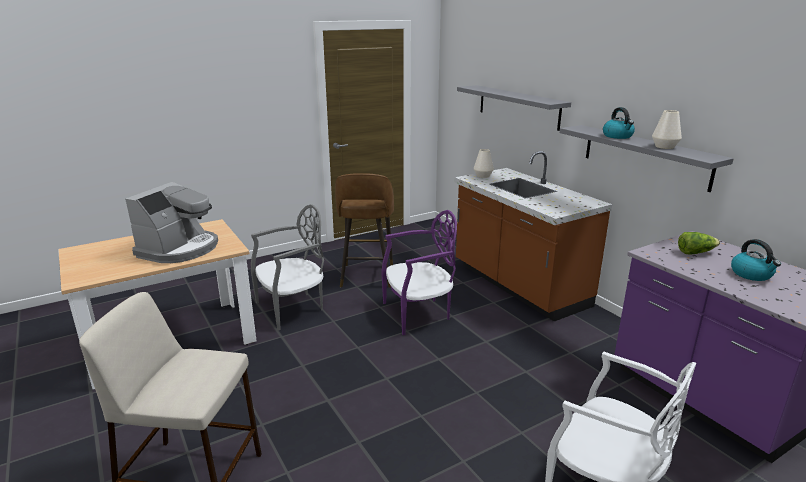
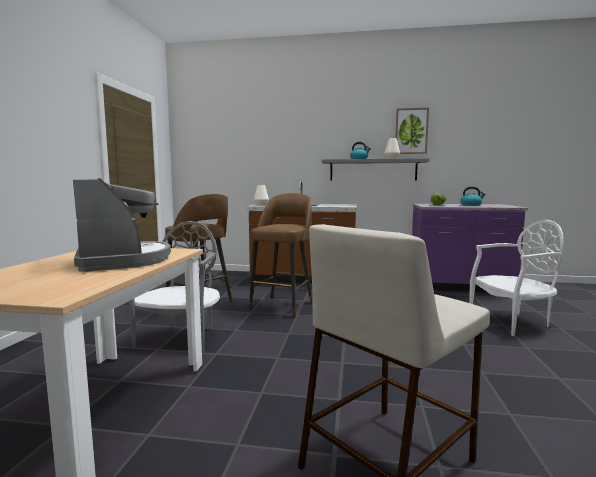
camera: 50 degrees left, 15 degrees down
(418, 314) = (283, 306): purple chair -> brown stool
(518, 106) = (264, 158): grey shelf -> none
(718, 100) = (411, 131): none -> picture

